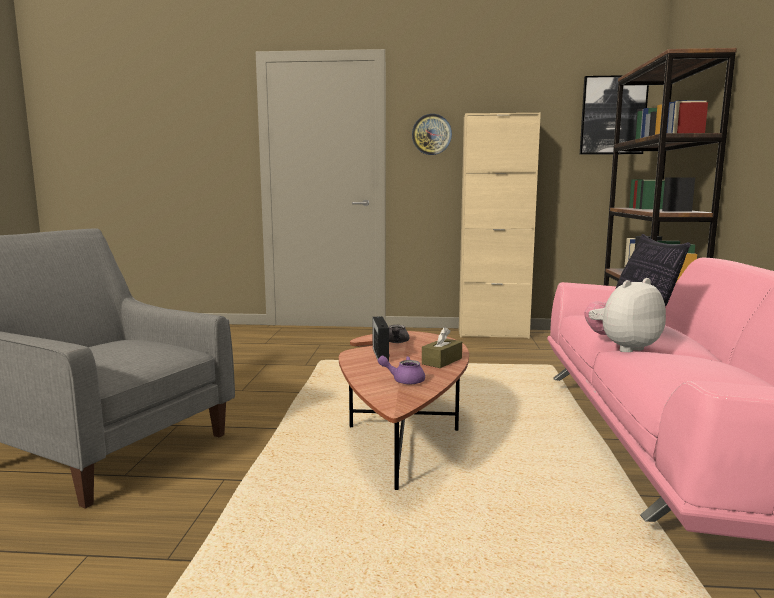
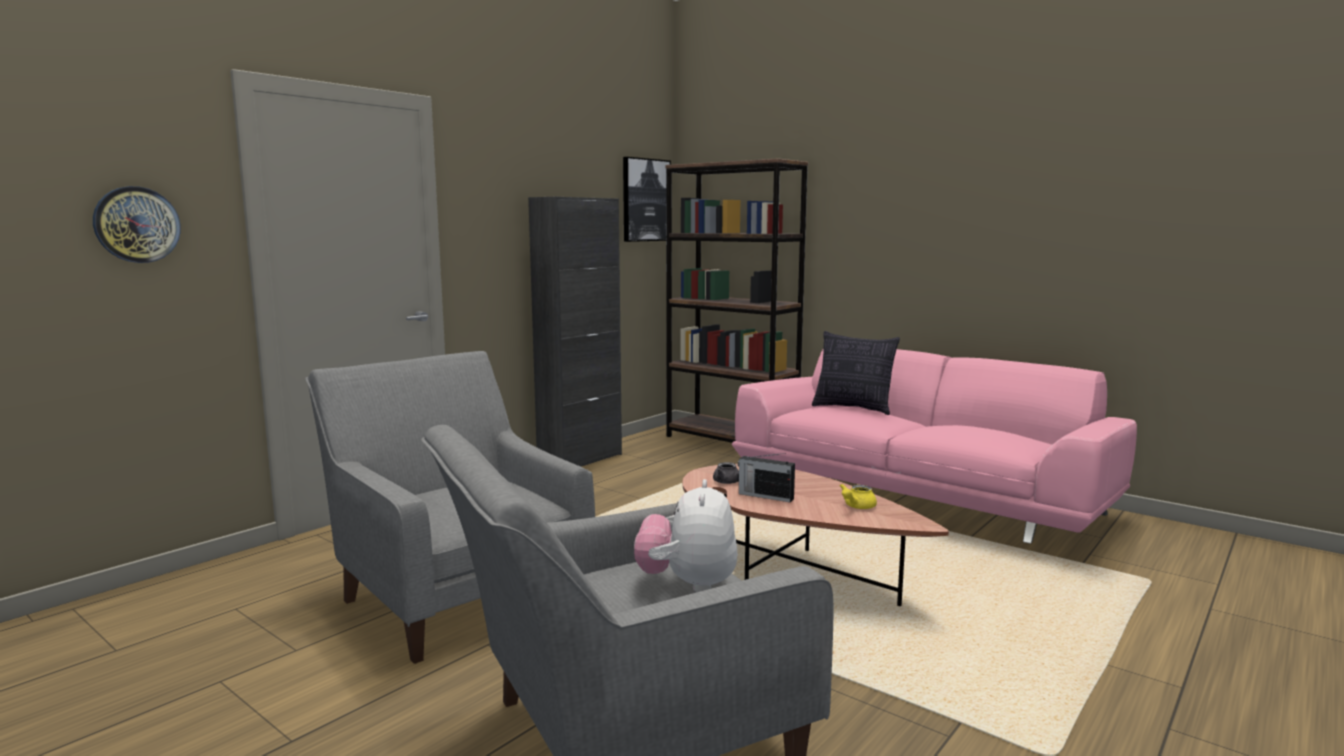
camera: 55 degrees left, 0 degrees up
(246, 367) = (456, 594): none -> grey armchair
(404, 380) = (856, 506): purple teapot -> yellow teapot
(431, 134) = (491, 218): wall clock -> wall clock (137, 224)
(442, 361) = (816, 483): brown tissue box -> none
(493, 334) = (580, 460): beige cabinet -> black cabinet
(622, 348) = (900, 431): plush toy -> plush toy (688, 584)

